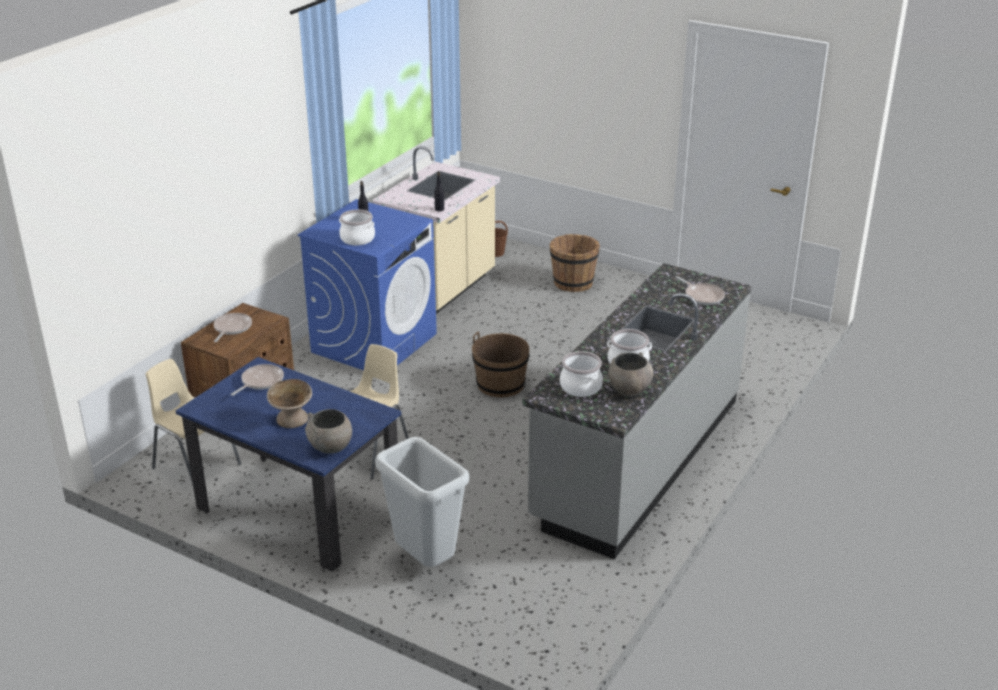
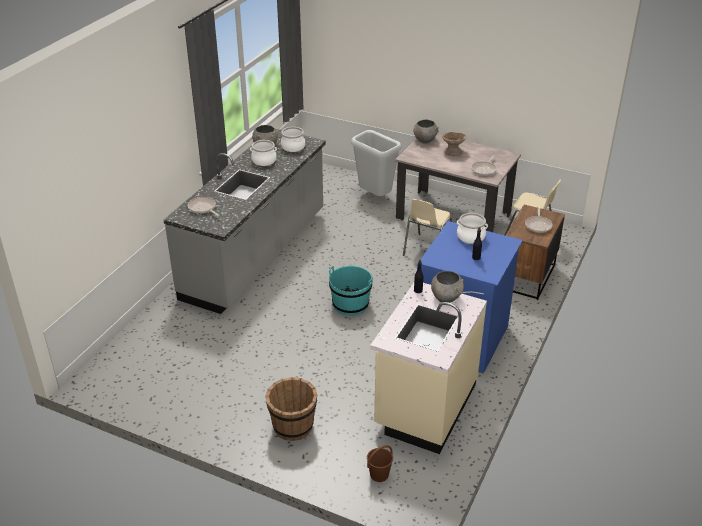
camera: 175 degrees right, 5 degrees up
(298, 510) = (453, 216): blue dining table -> beige dining table
(412, 203) = (446, 298): none -> grey bowl
(500, 385) = (350, 304): brown bucket -> turquoise bucket

